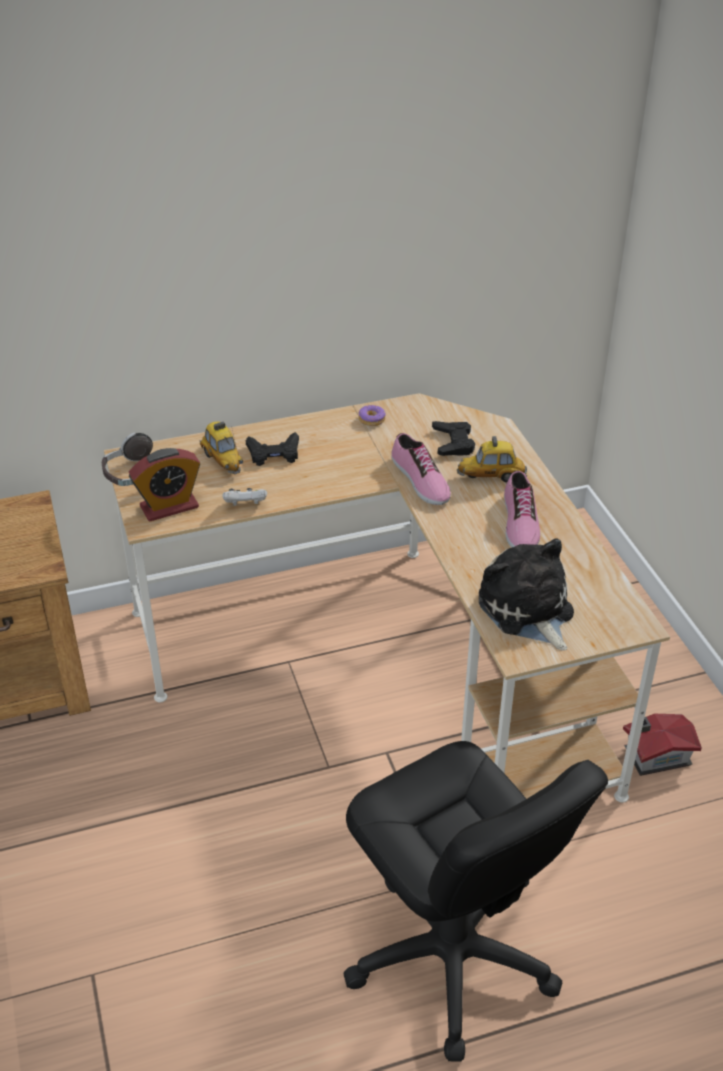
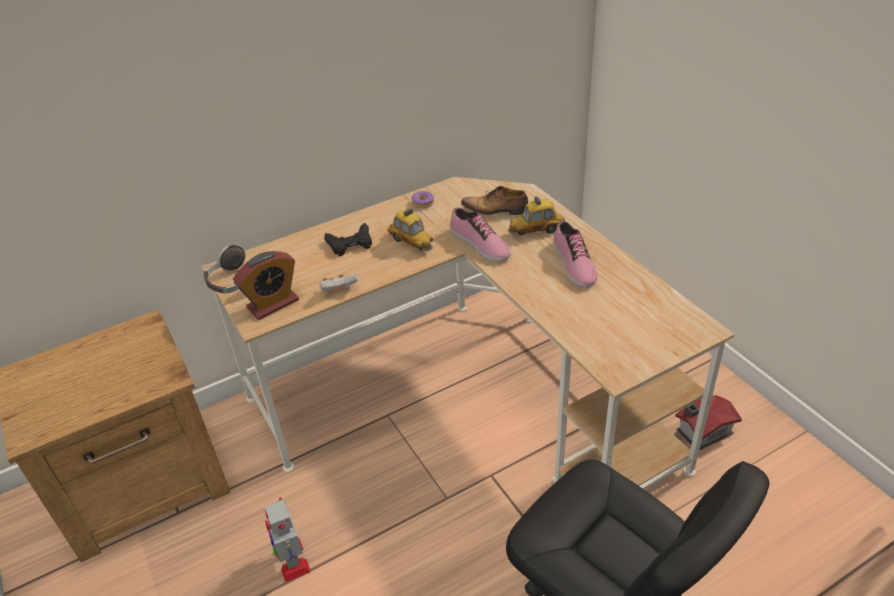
camera: 10 degrees left, 0 degrees up
(139, 795) = (292, 559): none -> toy robot
(222, 461) = (308, 257): toy car -> toy car (411, 242)
(453, 443) = (495, 210): black game controller -> shoe
(527, 610) = (610, 335): plush toy -> none

